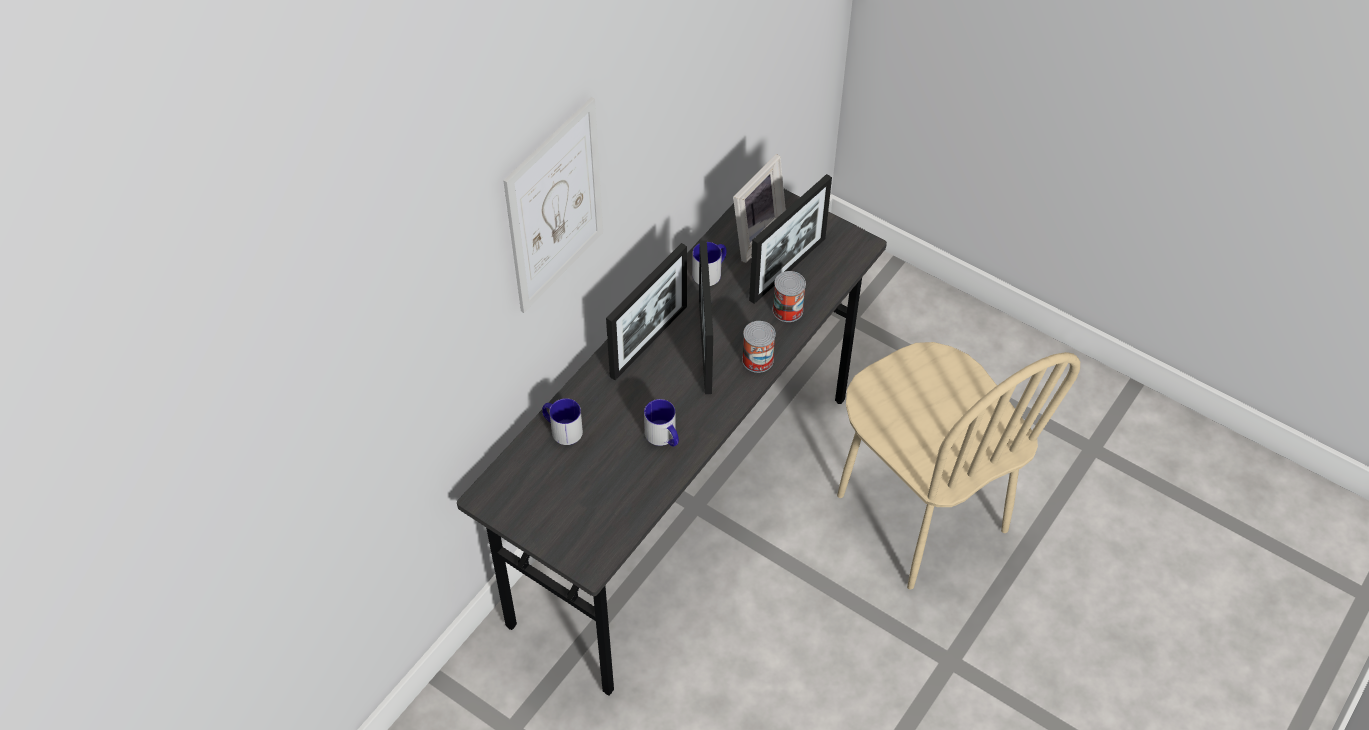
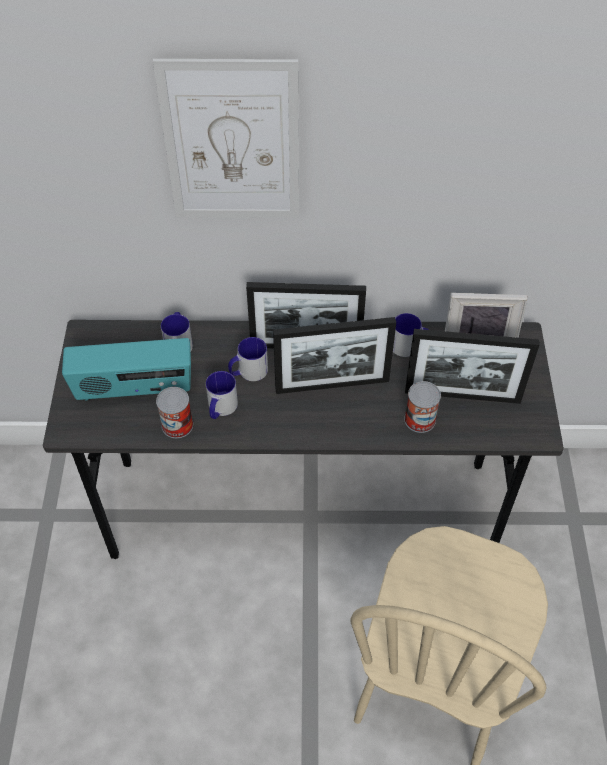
camera: 55 degrees right, 0 degrees up
(587, 490) = (134, 389): none -> radio
(641, 396) = (248, 372): none -> mug
(705, 346) = (332, 385): picture frame -> picture frame turned 150 degrees counterclockwise
(757, 360) = (349, 427): can -> can (177, 425)

